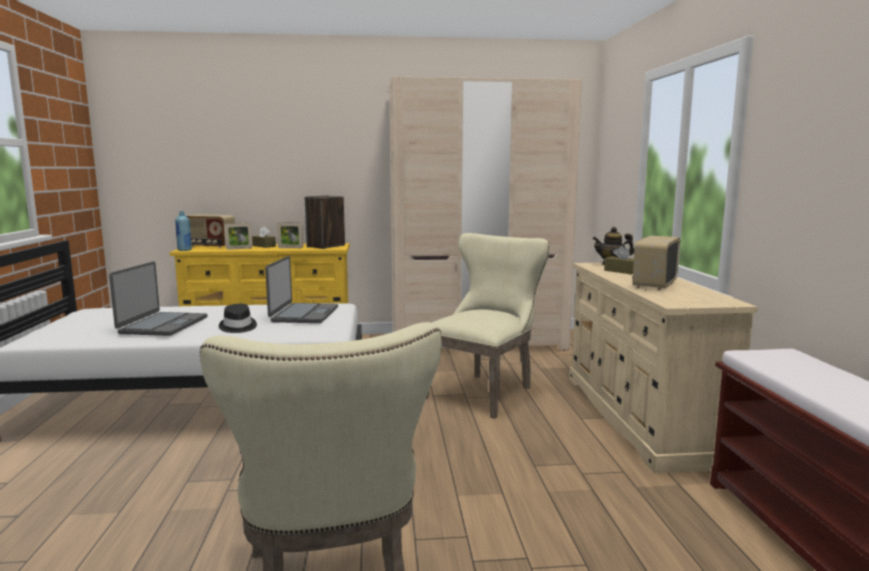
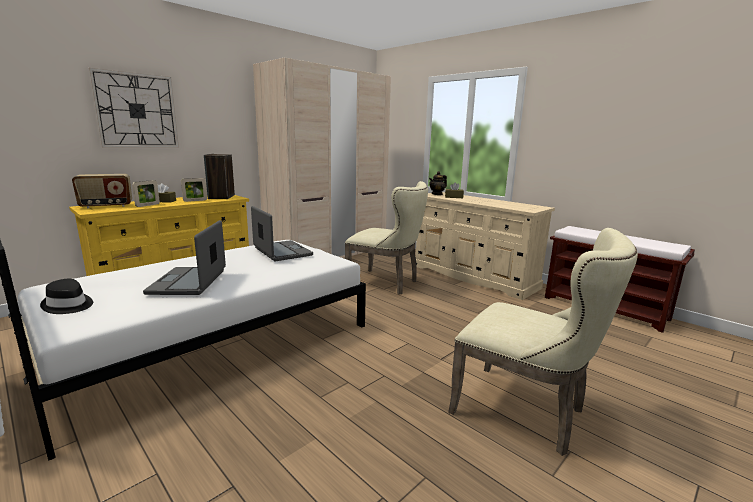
camera: 40 degrees left, 5 degrees up
(162, 325) = (189, 282): laptop -> laptop turned 150 degrees counterclockwise
(184, 250) = (91, 211): blue bottle -> none
(237, 327) = (259, 270): black hat -> black hat (68, 305)
(256, 151) = (136, 111): none -> wall clock
(484, 391) = (387, 283): beige chair -> beige chair turned 120 degrees clockwise
(654, 285) = (491, 202): radio -> none

